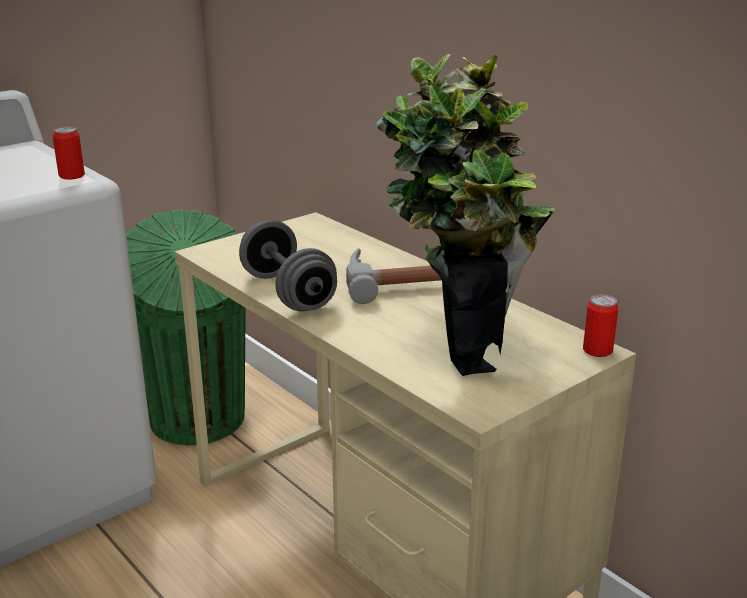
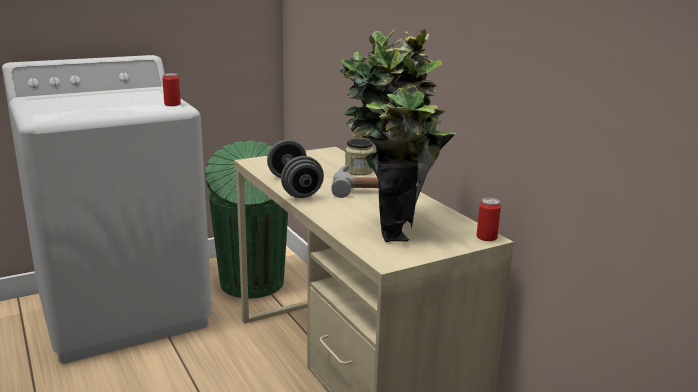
camera: 10 degrees right, 5 degrees down
(369, 253) = (359, 171): none -> jar

